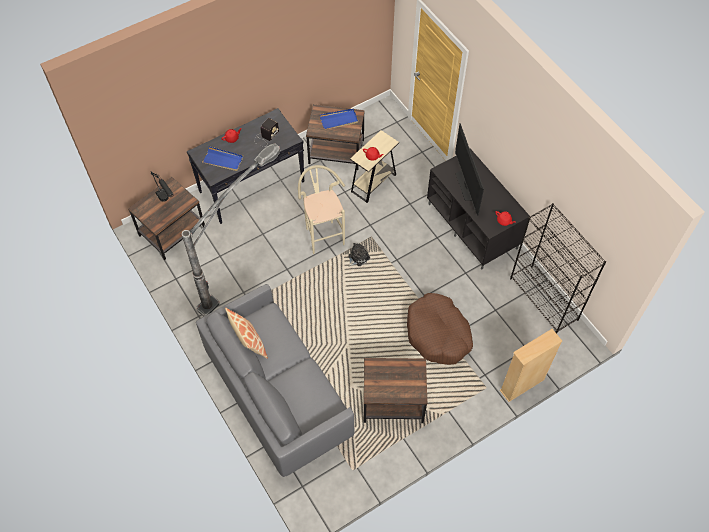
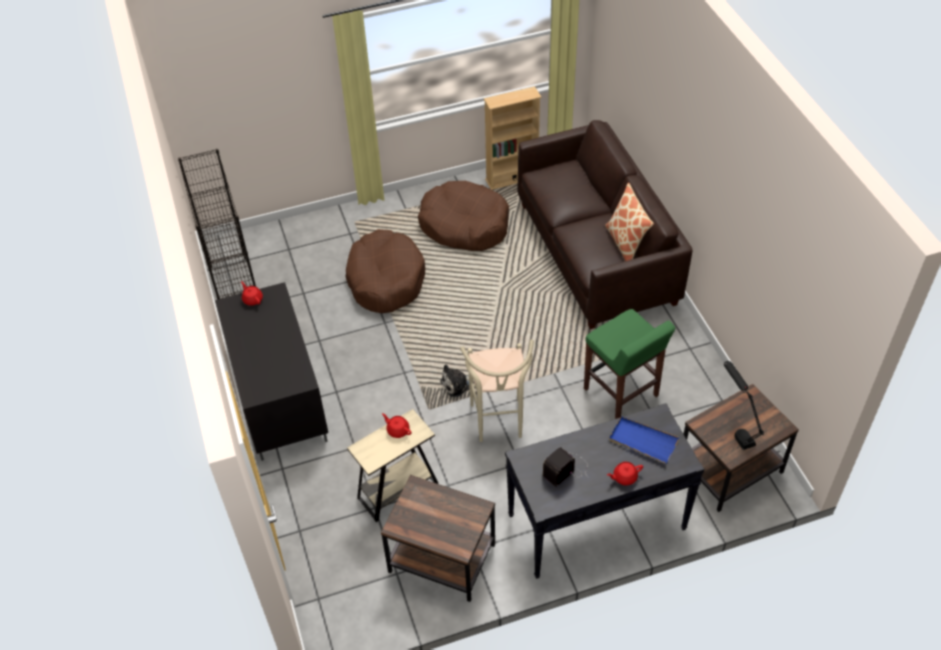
camera: 165 degrees left, 10 degrees down
(245, 271) = (621, 393): floor lamp -> green stool
(277, 393) = (596, 253): grey sofa -> brown sofa
(339, 120) = (430, 520): blue tray -> none
(393, 402) = (464, 225): brown side table -> brown dog bed
(467, 185) = (277, 354): television -> none
(522, 385) = (313, 218): beige bookcase -> beige bookcase (512, 178)

